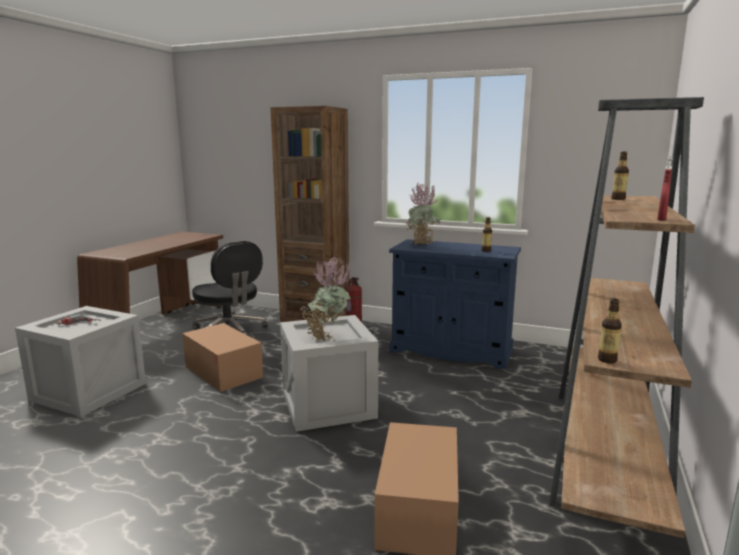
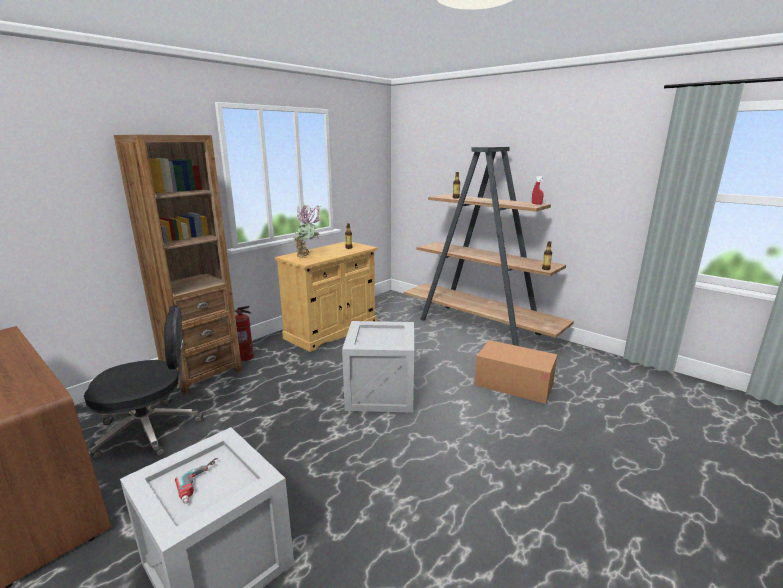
camera: 70 degrees left, 5 degrees up
(223, 372) = (265, 441): cardboard box -> none
(327, 336) = (384, 337): potted plant -> none
(451, 350) = (332, 330): blue cabinet -> beige cabinet

